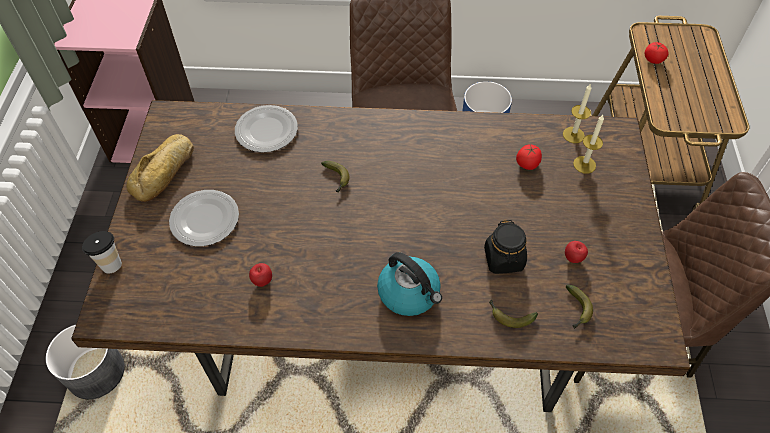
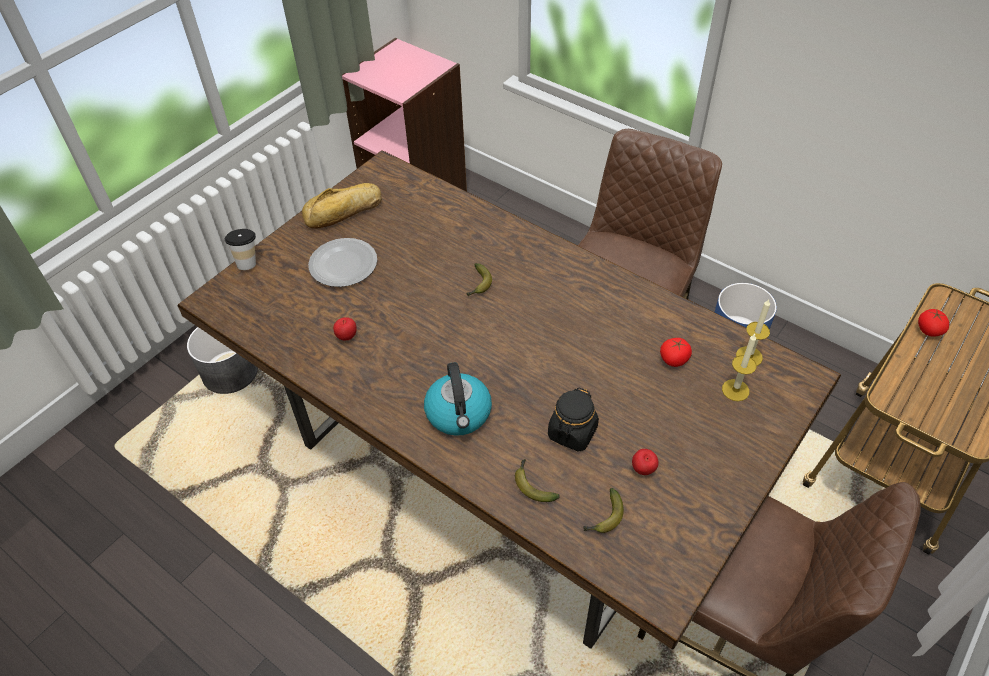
camera: 35 degrees right, 5 degrees down
(266, 131) = (452, 217): plate -> none

